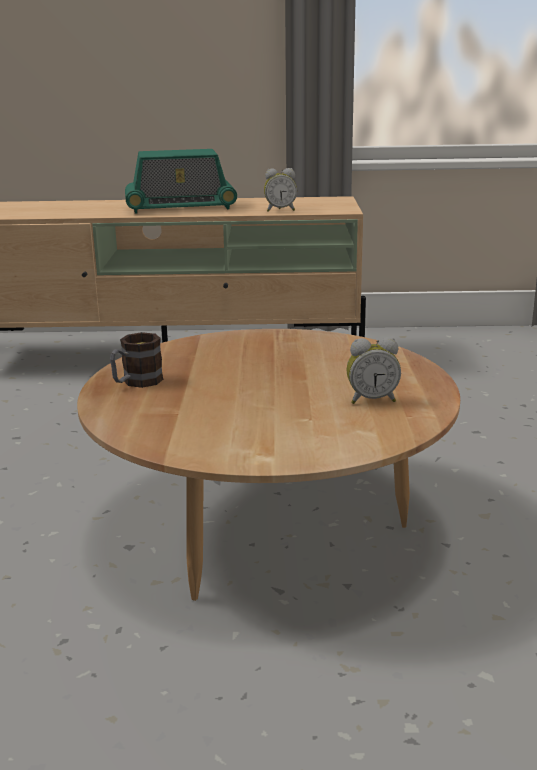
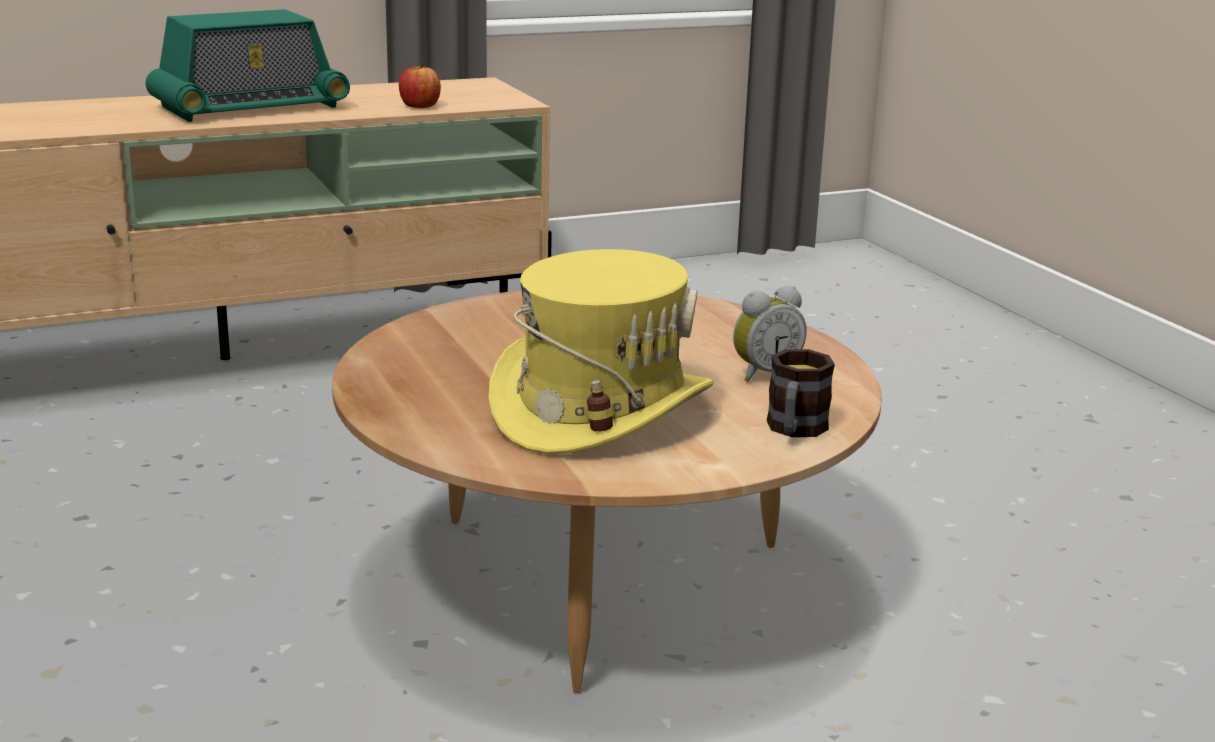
camera: 25 degrees left, 0 degrees up
(136, 382) = (419, 390): mug -> mug (794, 430)
(232, 409) = (600, 410): none -> yellow hat
(280, 210) = (419, 106): alarm clock -> apple

